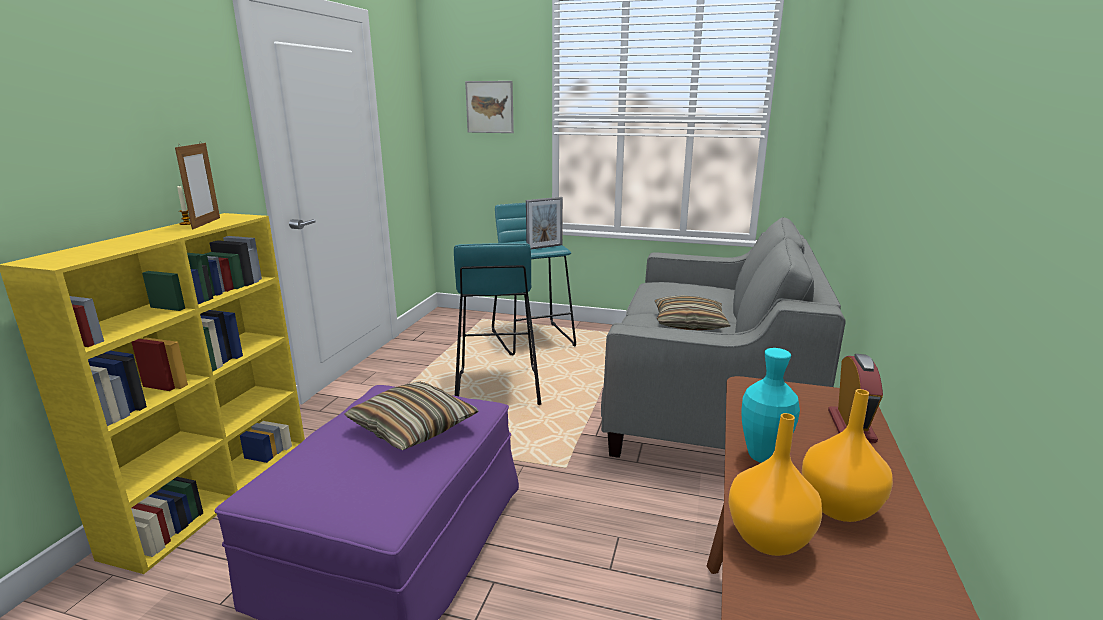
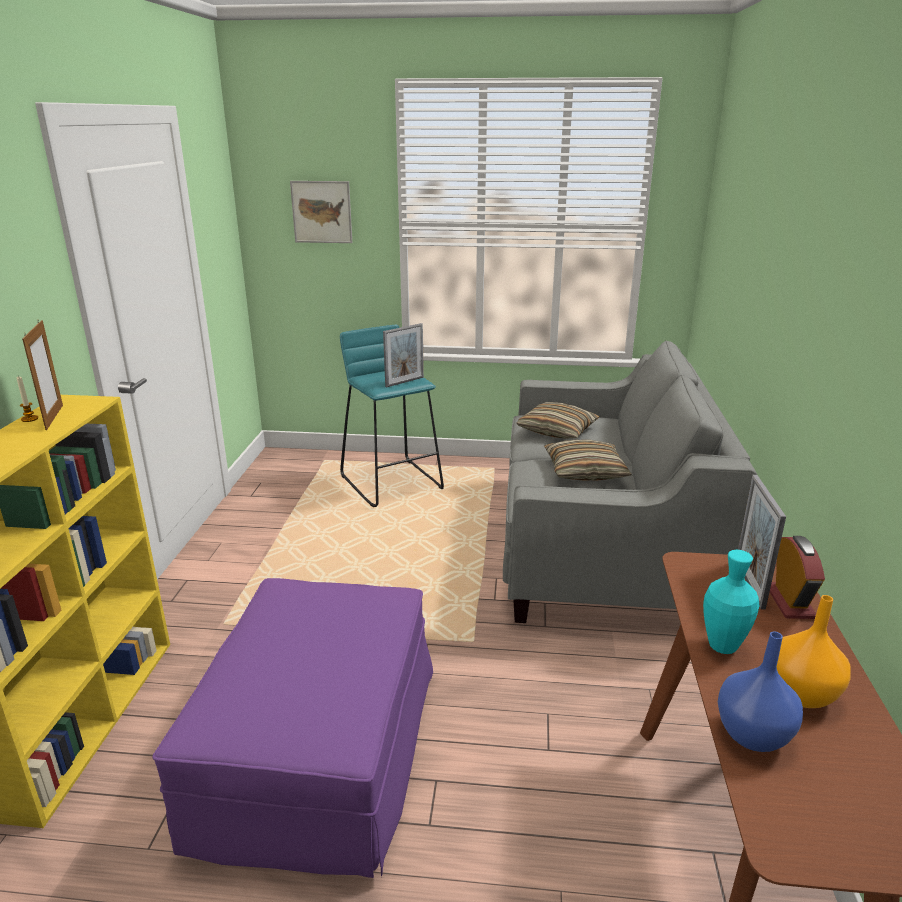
camera: 10 degrees left, 5 degrees up
(413, 427) = (334, 632): pillow -> pillow (557, 430)
(497, 388) = (370, 551): turquoise stool -> none
(766, 538) = (751, 735): orange vase -> blue vase
(811, 407) = (749, 583): none -> picture frame

